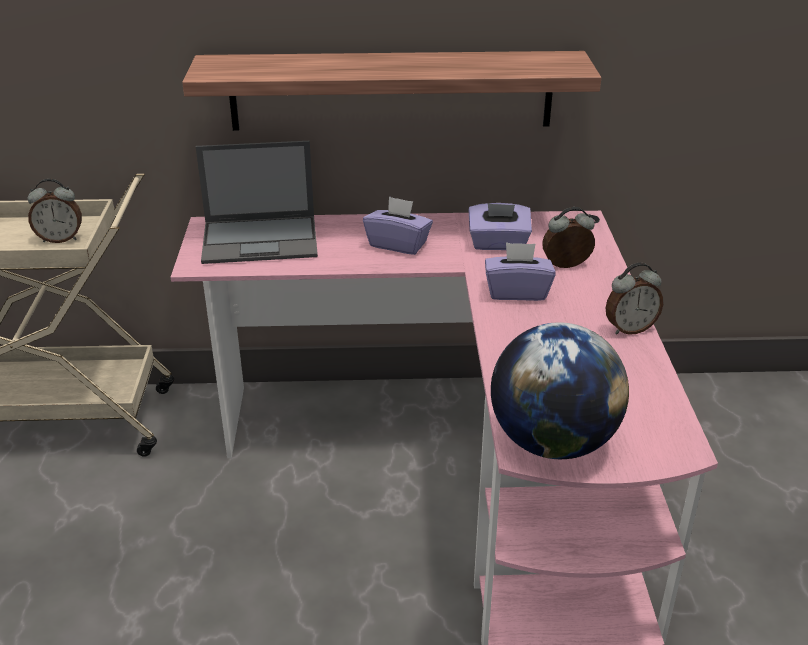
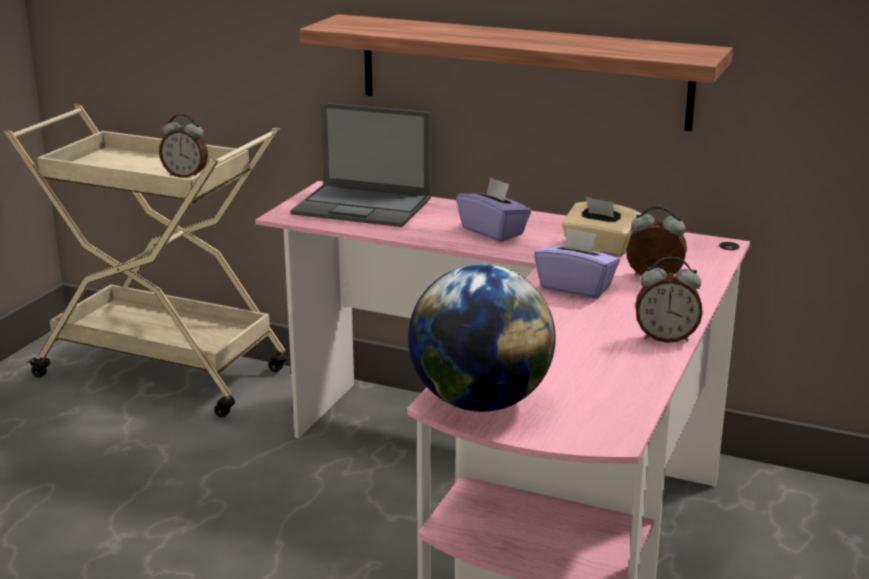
camera: 25 degrees right, 10 degrees down
(498, 244) = (599, 248): purple tissue box -> beige tissue box

